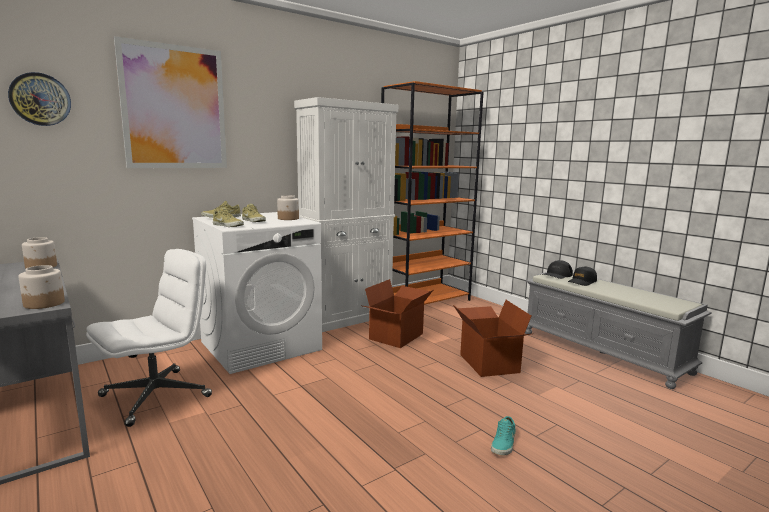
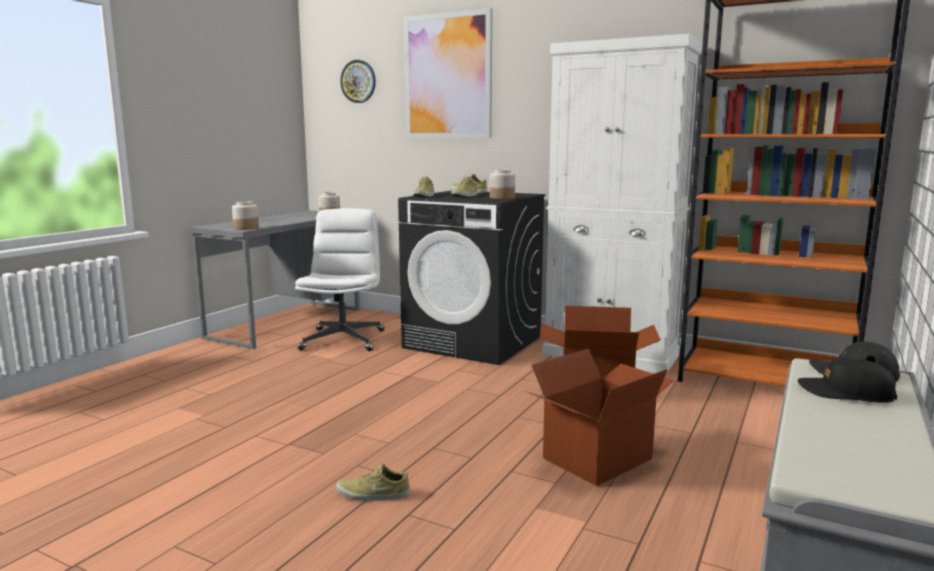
camera: 65 degrees right, 0 degrees up
(157, 395) = (343, 339): white office chair -> white office chair turned 105 degrees counterclockwise
(261, 345) = (474, 342): white washing machine -> black washing machine
(504, 444) = (373, 494): turquoise shoe -> beige shoe

